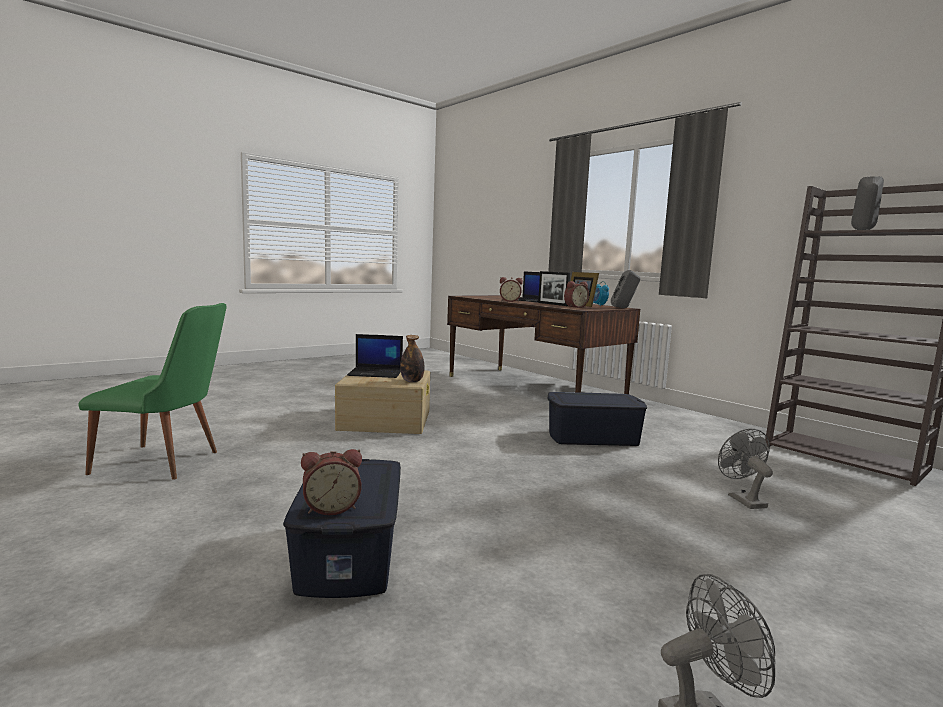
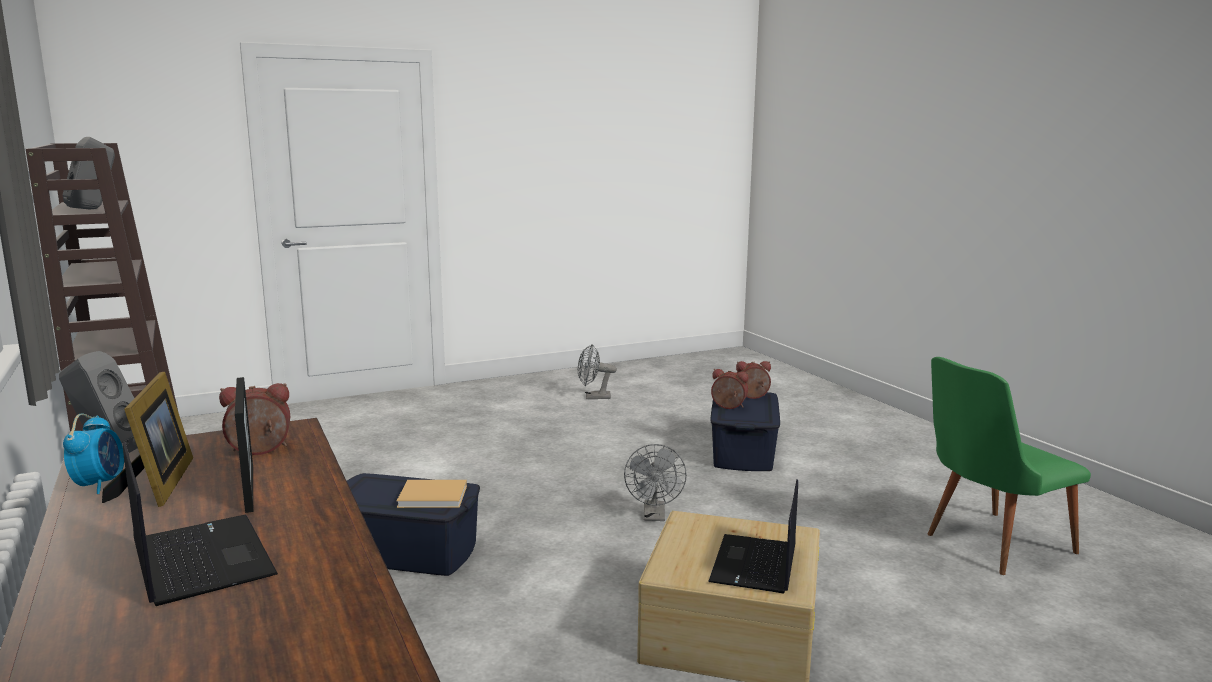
camera: 165 degrees left, 5 degrees up
(166, 463) = (988, 545): green chair -> green chair turned 45 degrees counterclockwise
(376, 373) = (755, 565): laptop -> laptop turned 90 degrees counterclockwise
(412, 381) = (686, 527): bottle -> none
(510, 301) = (328, 528): alarm clock -> alarm clock (728, 407)
(573, 397) = (435, 496): none -> beige book
(742, 499) = (393, 459): grey fan -> grey fan (654, 516)

